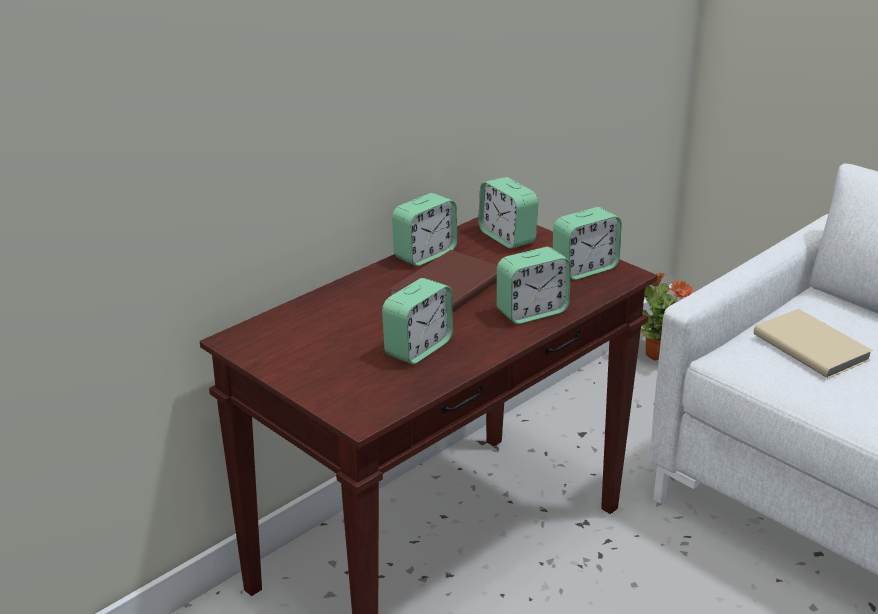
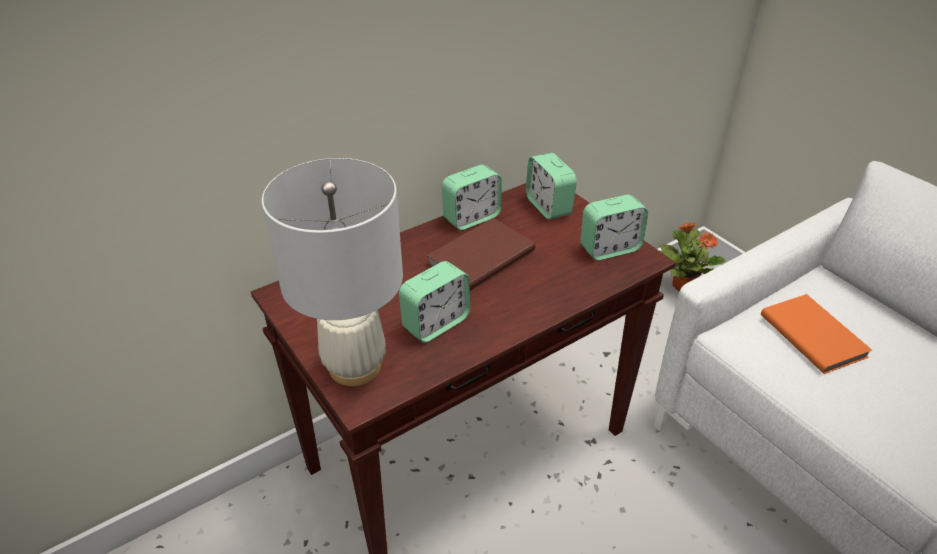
camera: 10 degrees right, 10 degrees up
(344, 391) = (355, 366): none -> white table lamp
(532, 312) = (550, 293): alarm clock -> none
(811, 346) = (813, 334): beige book -> orange book

